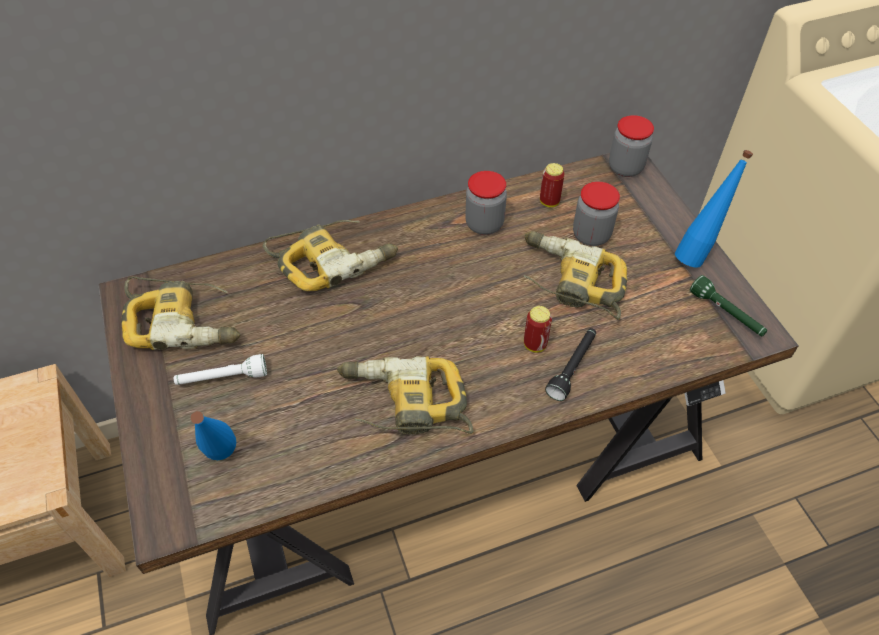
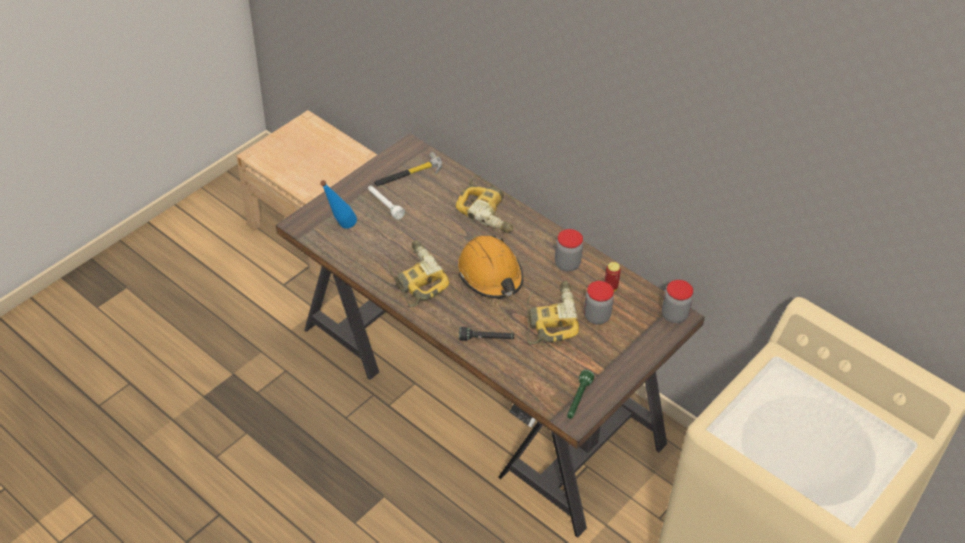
camera: 60 degrees right, 5 degrees down
(184, 321) = (408, 174): power drill -> hammer
(454, 310) = (490, 275): none -> orange hard hat
(535, 344) = (491, 318): can -> none
(697, 253) = (620, 373): blue bottle -> none

